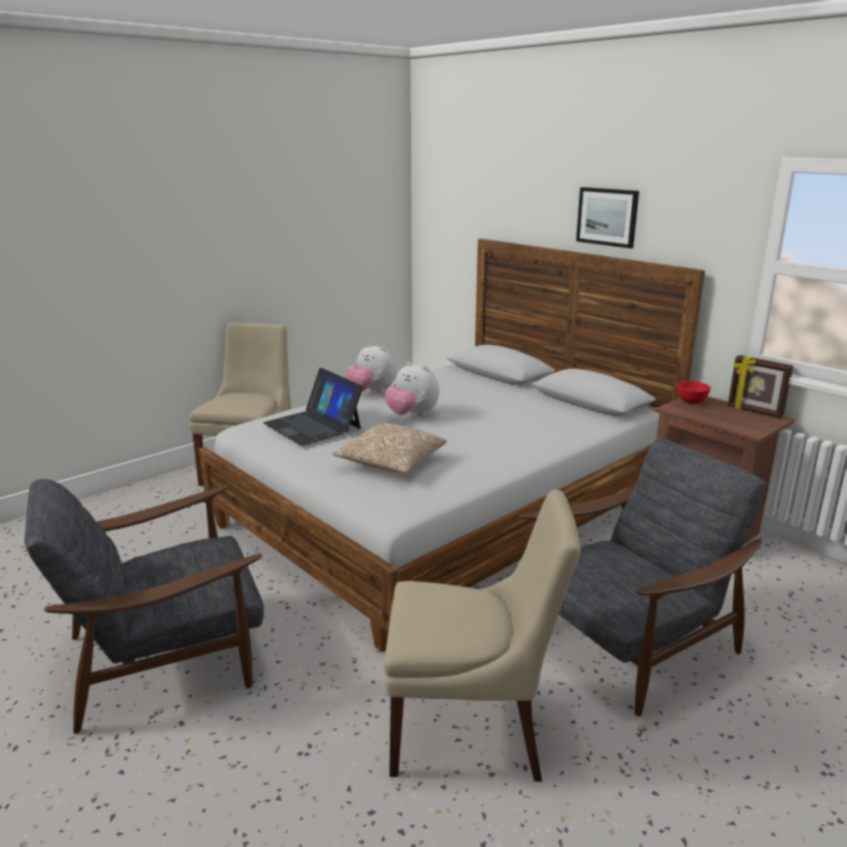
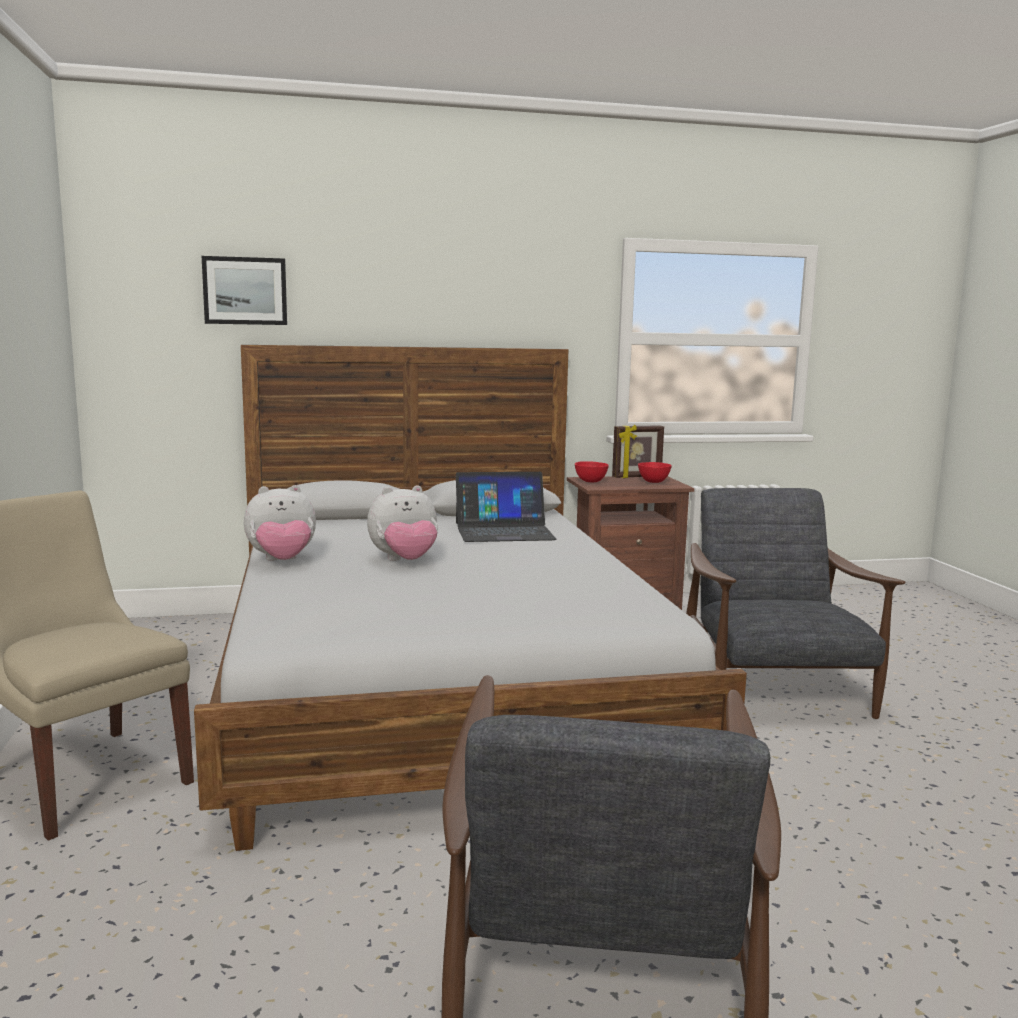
camera: 60 degrees left, 10 degrees down
(313, 425) = (356, 600): laptop -> laptop (504, 531)
(391, 463) = (536, 595): pillow -> none
(472, 729) = (870, 793): beige chair -> none
(607, 217) = (441, 302): picture -> picture (245, 291)
(746, 421) = (653, 482): none -> red bowl

